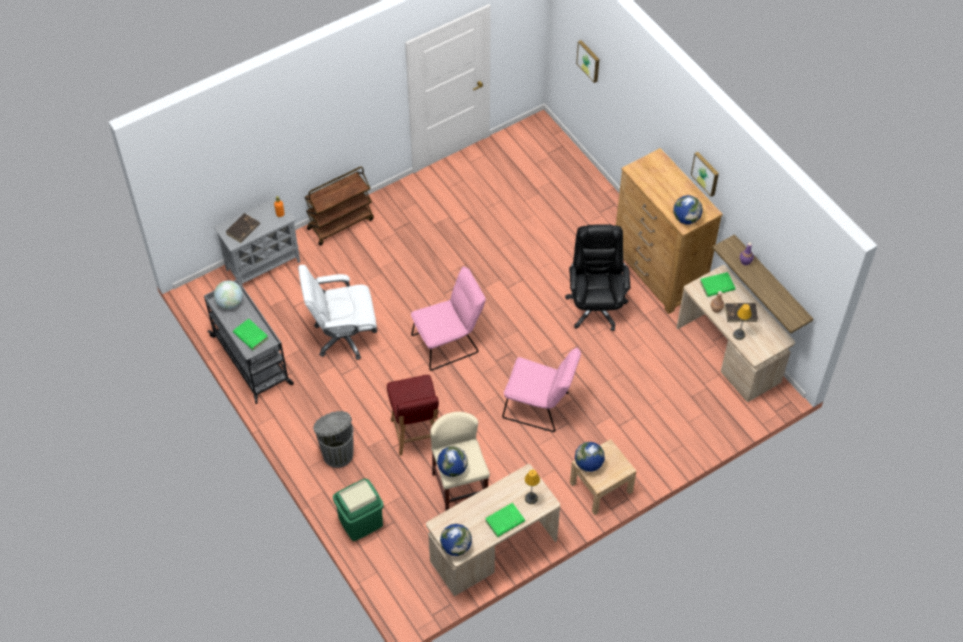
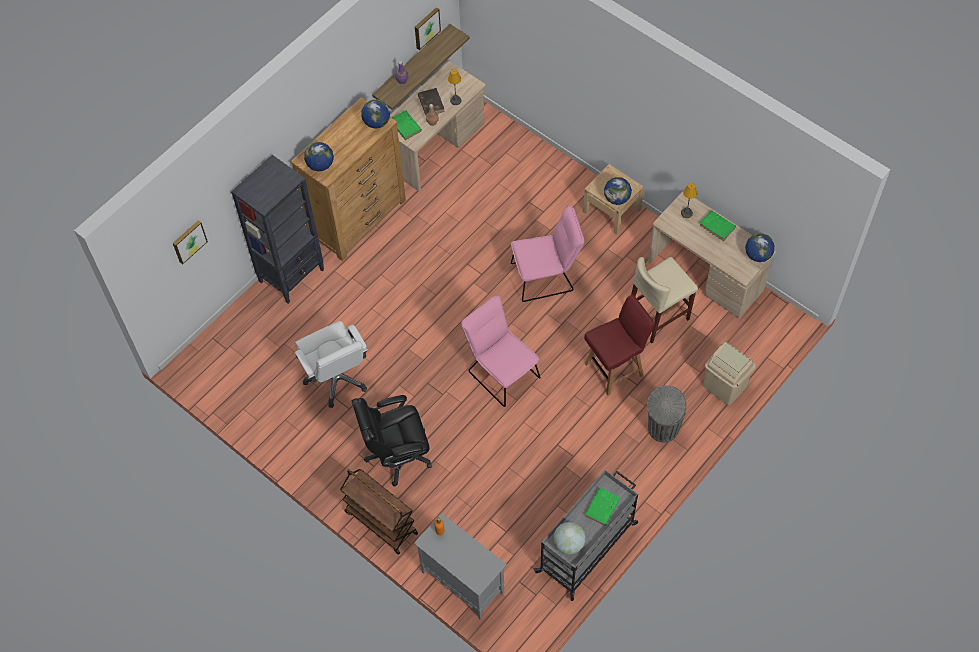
camera: 105 degrees left, 5 degrees up
(243, 229) = (473, 562): brown book -> none
(343, 336) = (527, 470): white office chair -> white office chair (337, 378)
(361, 522) = (725, 385): green trash can -> beige trash can
(452, 469) = (680, 283): globe -> globe (320, 165)
(540, 407) = (546, 276): pink chair -> pink chair turned 75 degrees clockwise
(595, 306) = (415, 259): black office chair -> black office chair (397, 454)
(609, 211) = (292, 275): none -> black bookcase
(706, 173) = (331, 102): picture -> picture (426, 27)

